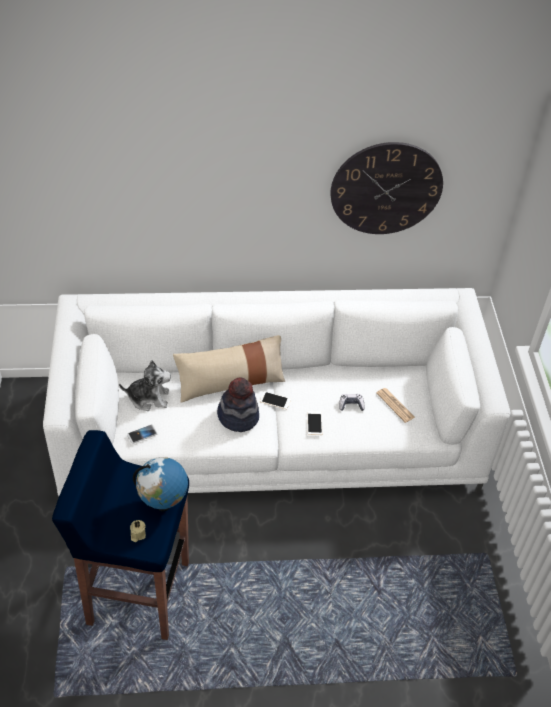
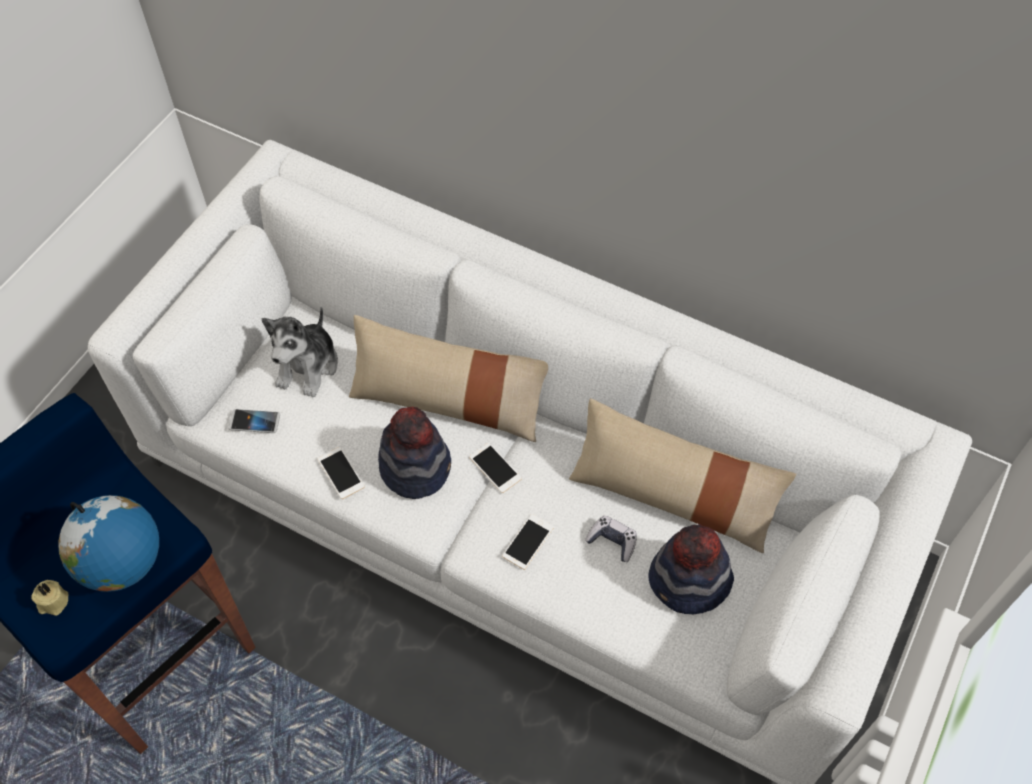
camera: 35 degrees right, 10 degrees up
(148, 398) = (308, 366): plush toy -> plush toy turned 75 degrees clockwise
(204, 436) = (340, 473): none -> phone
(362, 375) = (672, 496): none -> beige pillow
(386, 189) = (829, 178): wall clock -> none
(395, 405) = (689, 582): newspaper -> hat

